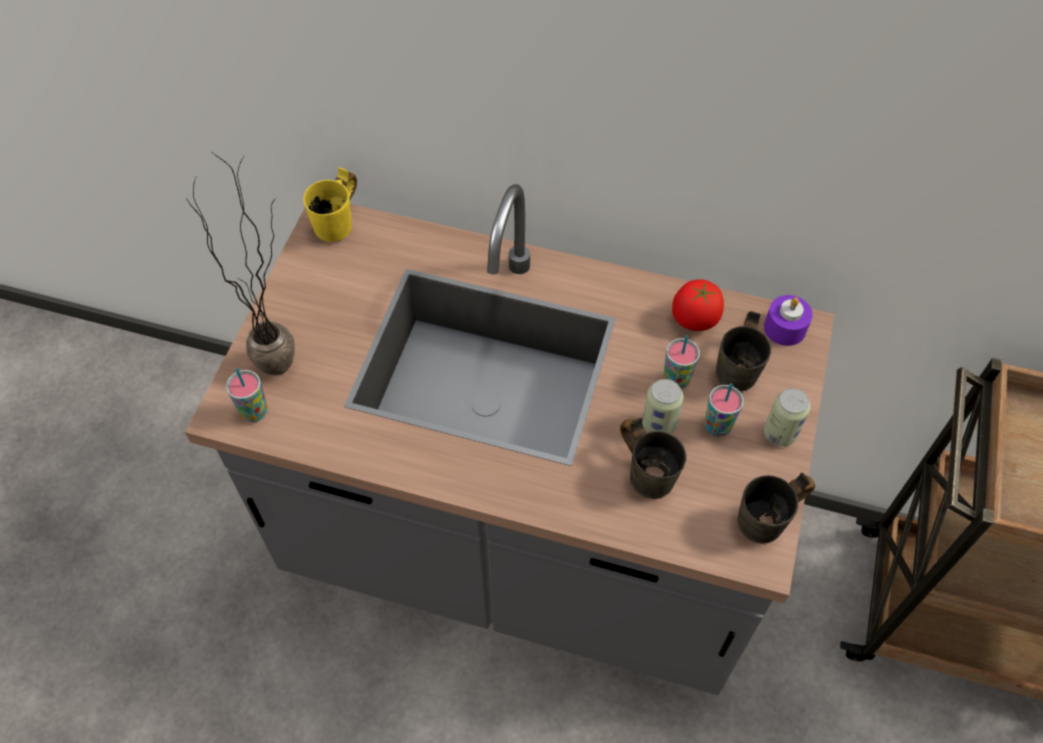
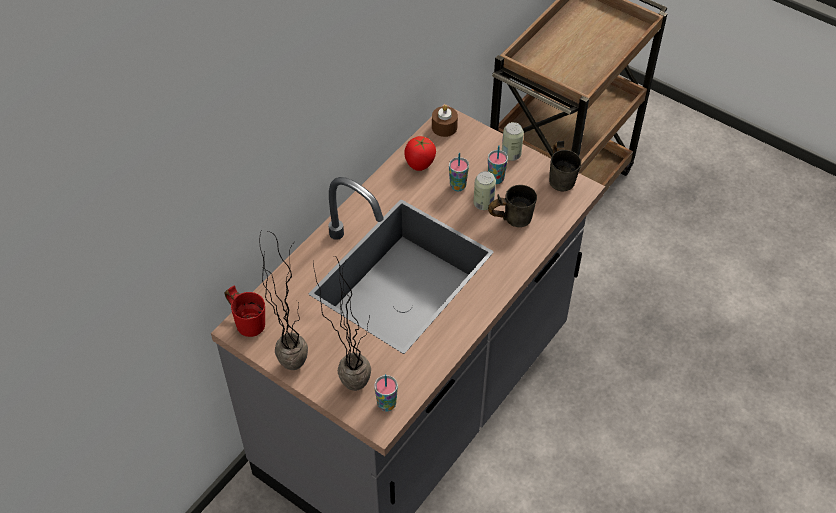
camera: 70 degrees left, 5 degrees down
(303, 286) = (293, 355): none -> potted plant
(342, 224) = (249, 320): yellow mug -> red mug
(743, 369) = (463, 155): grey mug -> none
(784, 328) = (444, 127): purple candle -> brown candle

